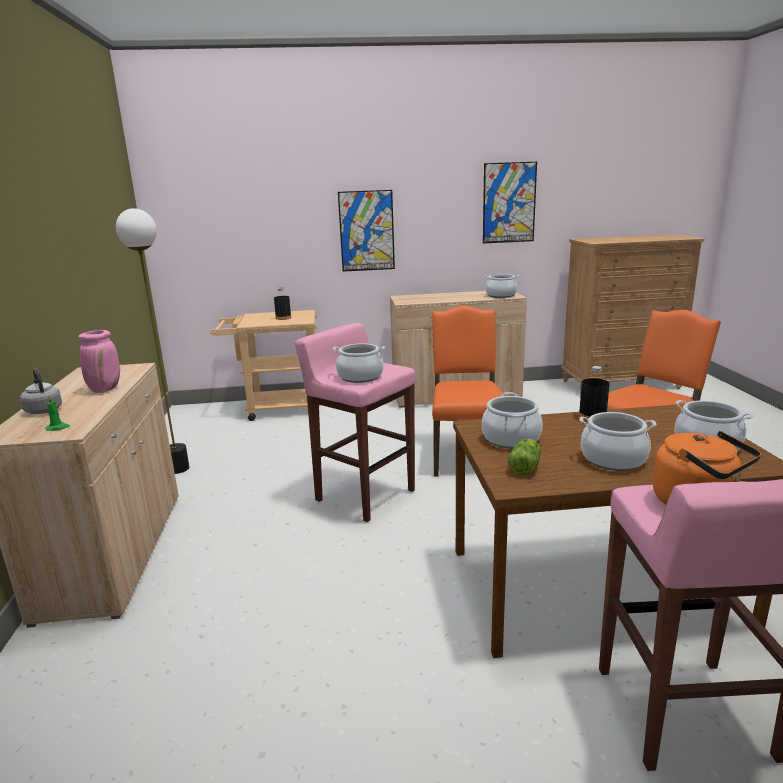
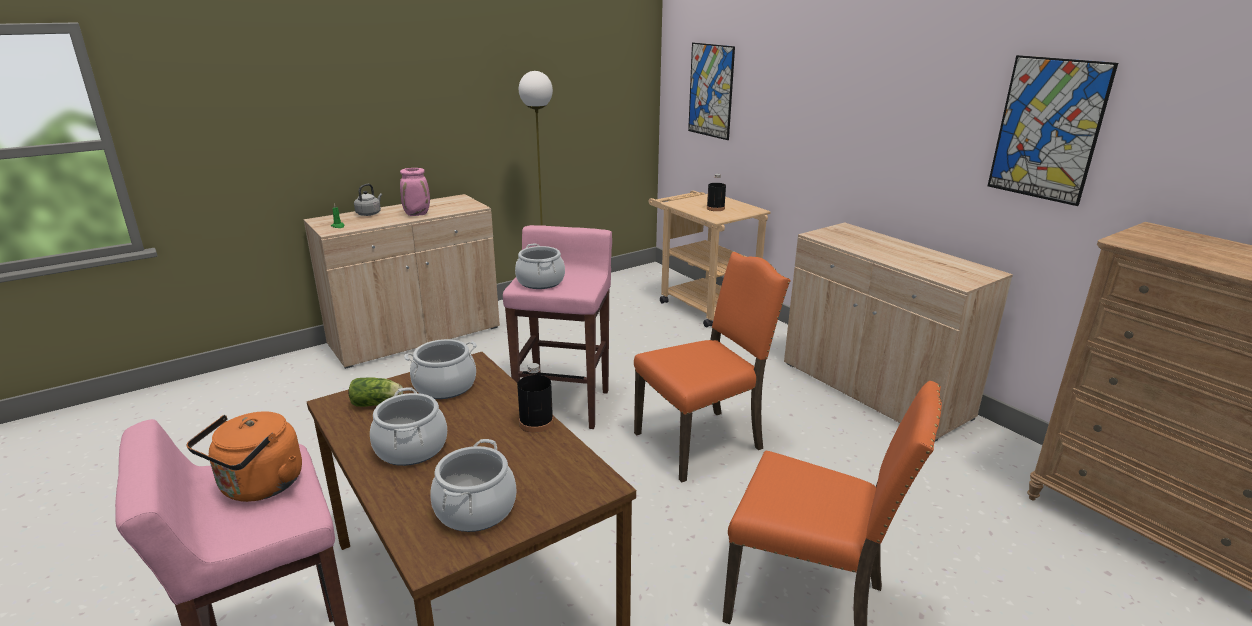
camera: 60 degrees right, 5 degrees up
(366, 231) = (839, 129): picture -> picture (711, 91)
(501, 295) = (950, 274): cooking pot -> none

